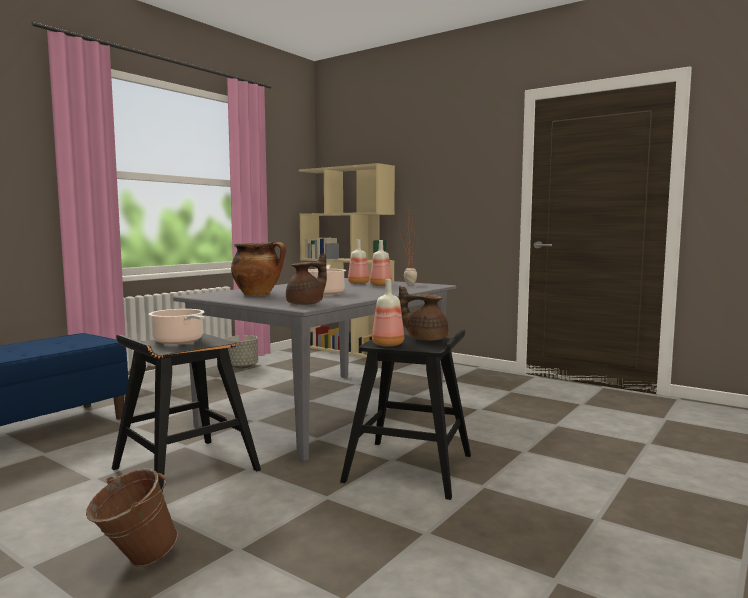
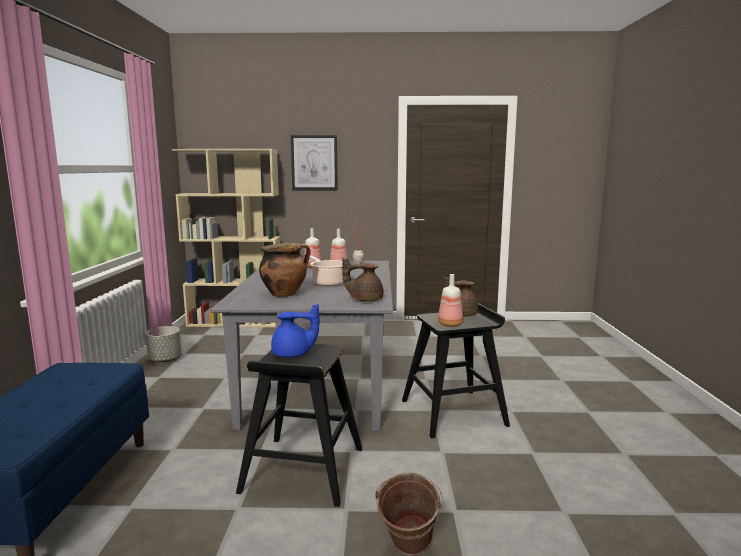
camera: 35 degrees left, 5 degrees up
(179, 341) = (293, 354): cooking pot -> blue teapot
(307, 304) = (365, 299): brown teapot -> brown teapot turned 105 degrees counterclockwise
(431, 178) = (314, 163): none -> picture

